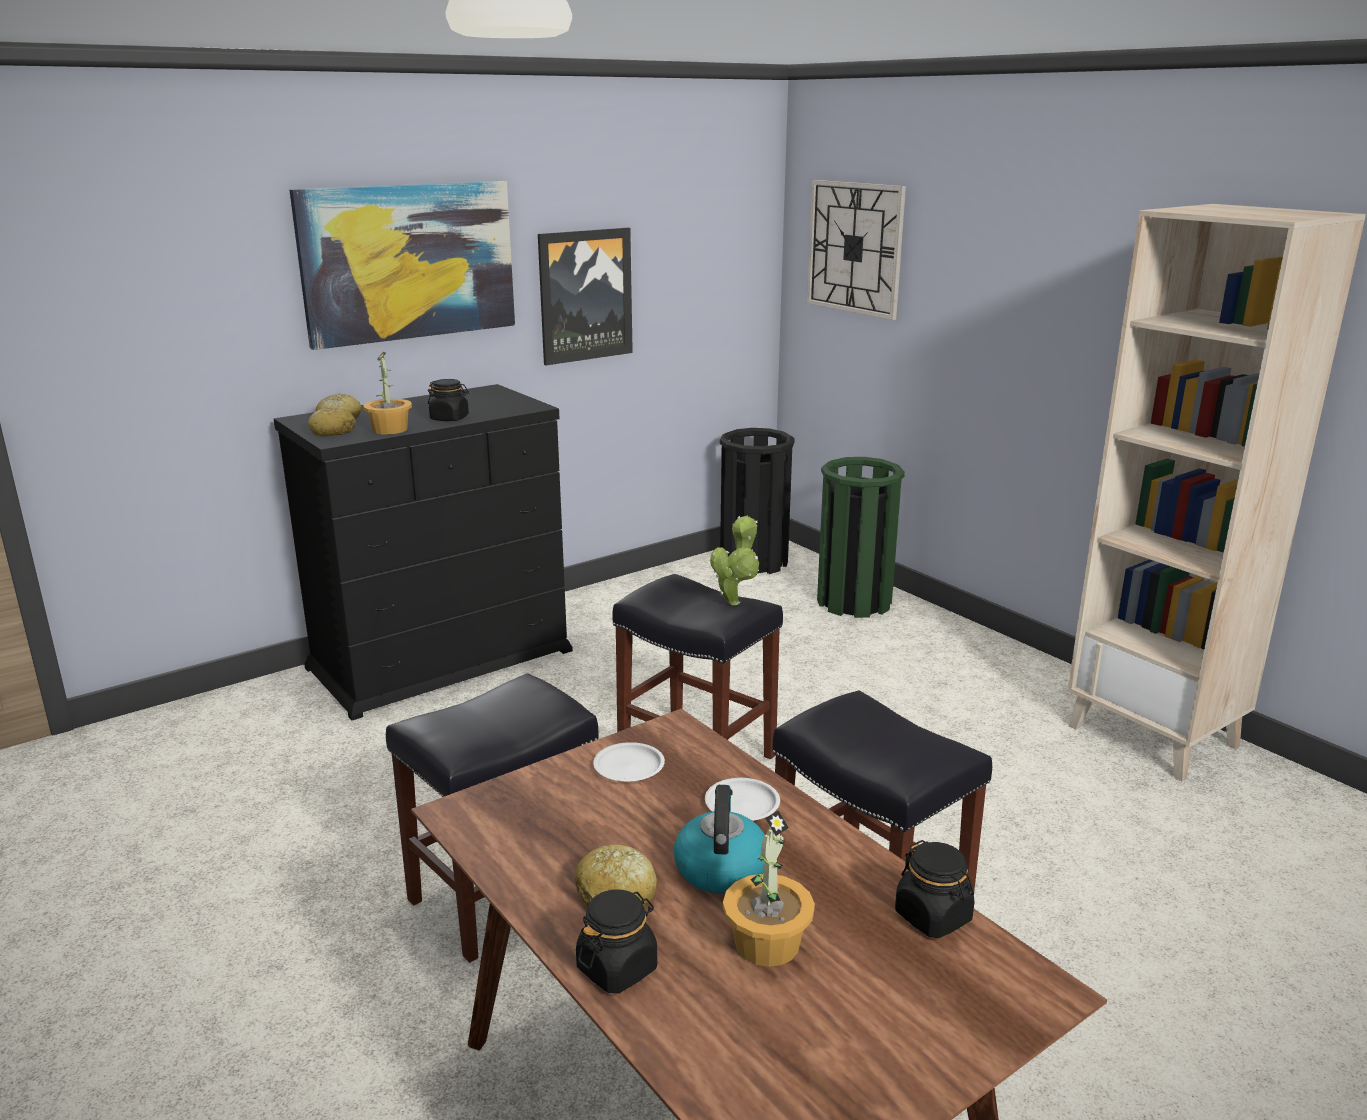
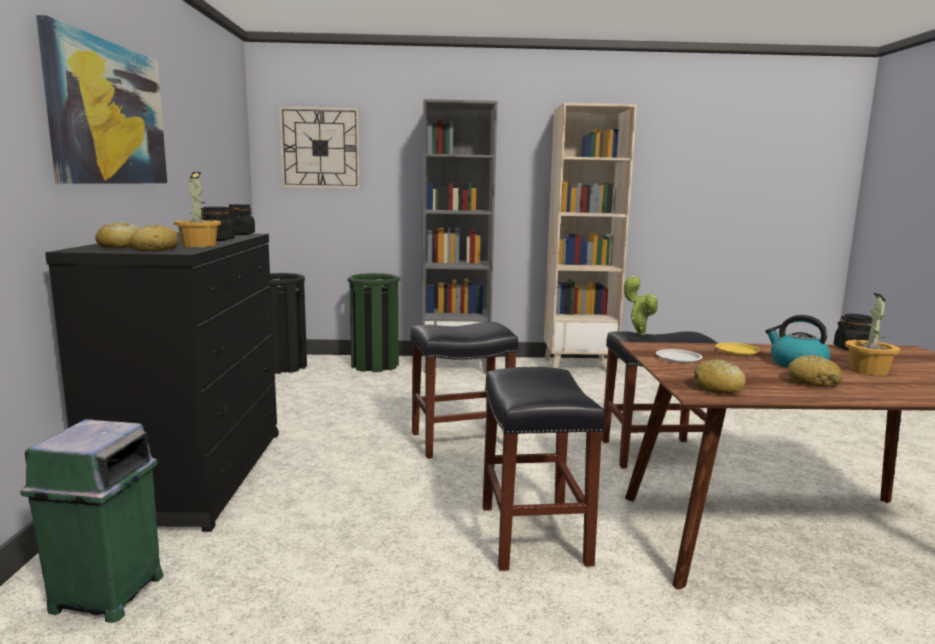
camera: 55 degrees left, 10 degrees down
(230, 731) = (106, 595): none -> green trash can
(496, 822) = (718, 388): none -> bread
(585, 295) = (188, 167): picture -> none
(617, 968) = (885, 393): black jar -> black jar (240, 234)
(735, 601) = (481, 323): potted plant -> potted plant (639, 333)
(741, 805) = (737, 352): white plate -> yellow plate
(958, 647) = (456, 365): none -> grey bookcase

